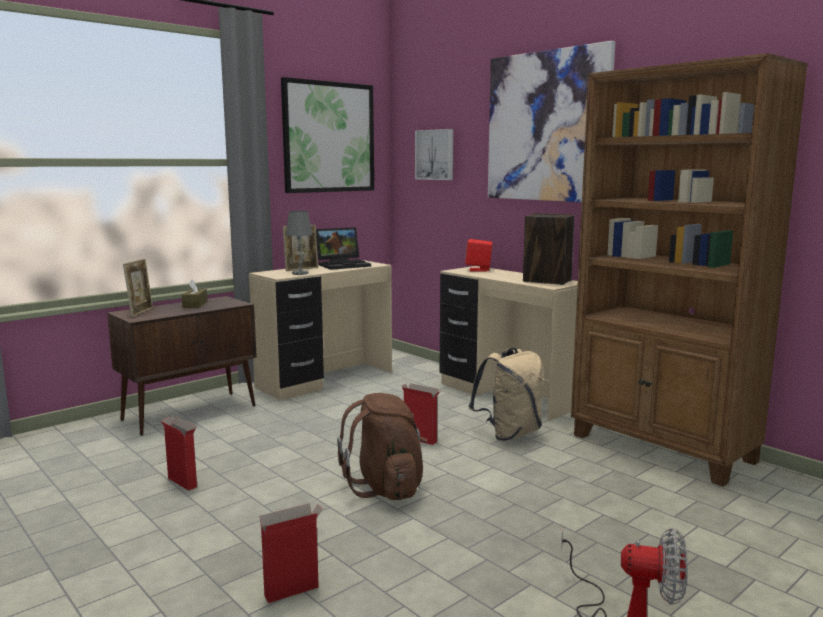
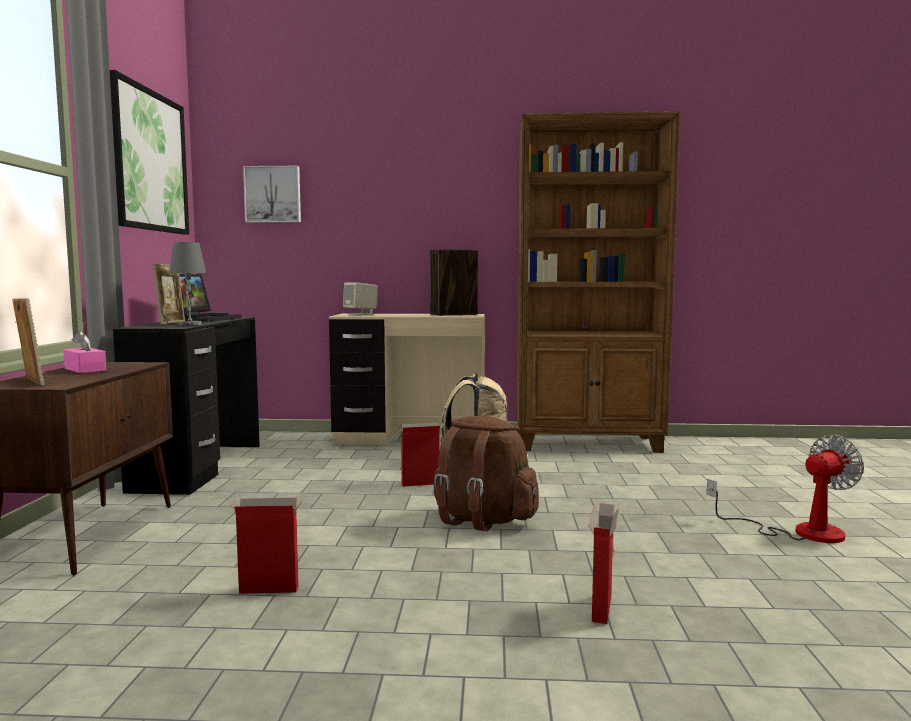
camera: 45 degrees left, 5 degrees down
(195, 304) = (85, 369): brown tissue box -> pink tissue box
(326, 380) = (201, 467): beige desk -> black desk
(478, 270) = (360, 314): red speaker -> beige speaker
(547, 127) = (425, 168): picture -> none

